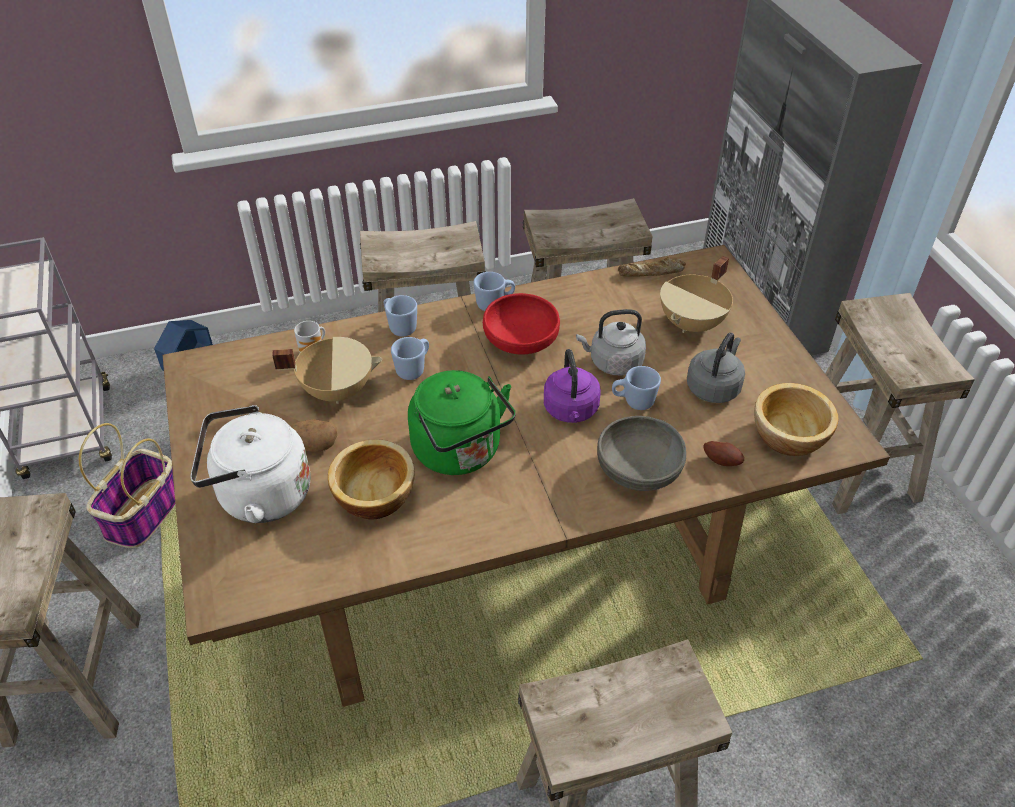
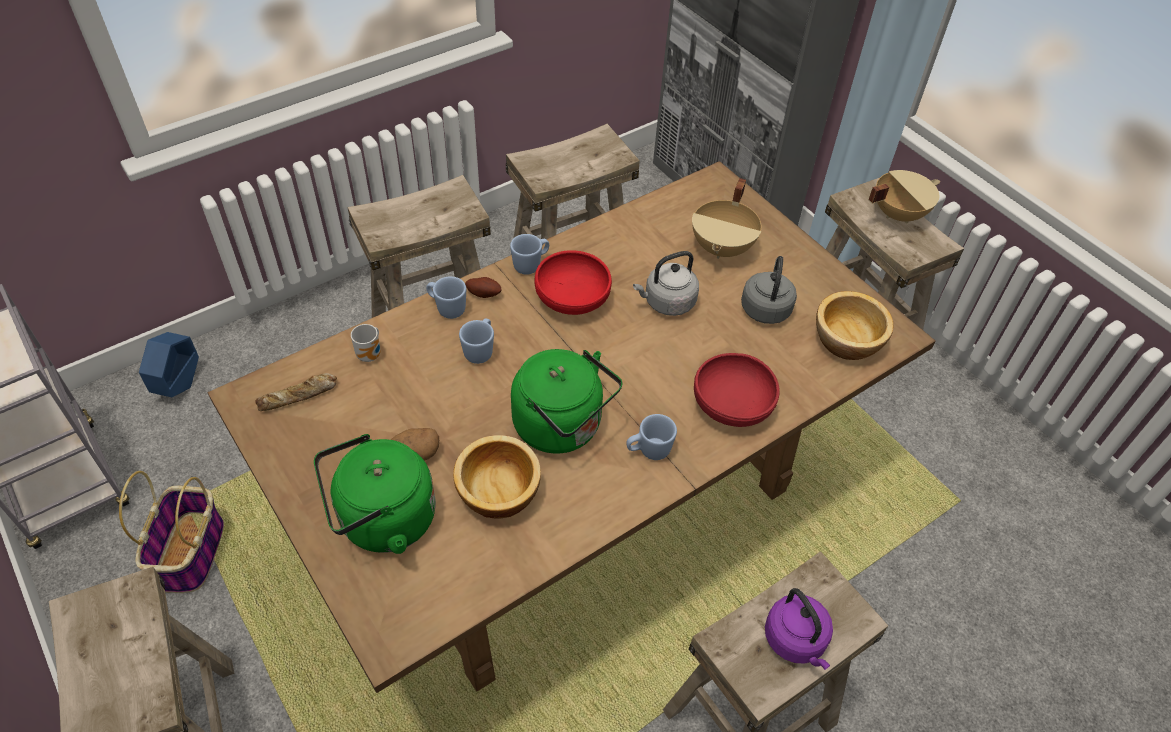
camera: 20 degrees left, 5 degrees up
(259, 495) = (382, 521): white kettle -> green kettle
(337, 390) = (412, 389): beige cooking pot -> beige cooking pot (897, 213)
(571, 411) = (648, 360): purple kettle -> purple kettle (796, 641)
(633, 402) = (701, 338): blue mug -> blue mug (648, 451)
(638, 470) = (732, 405): grey bowl -> red bowl
(651, 272) = (665, 202): bread -> bread (298, 396)
(722, 460) = (800, 377): potato -> potato (484, 293)

